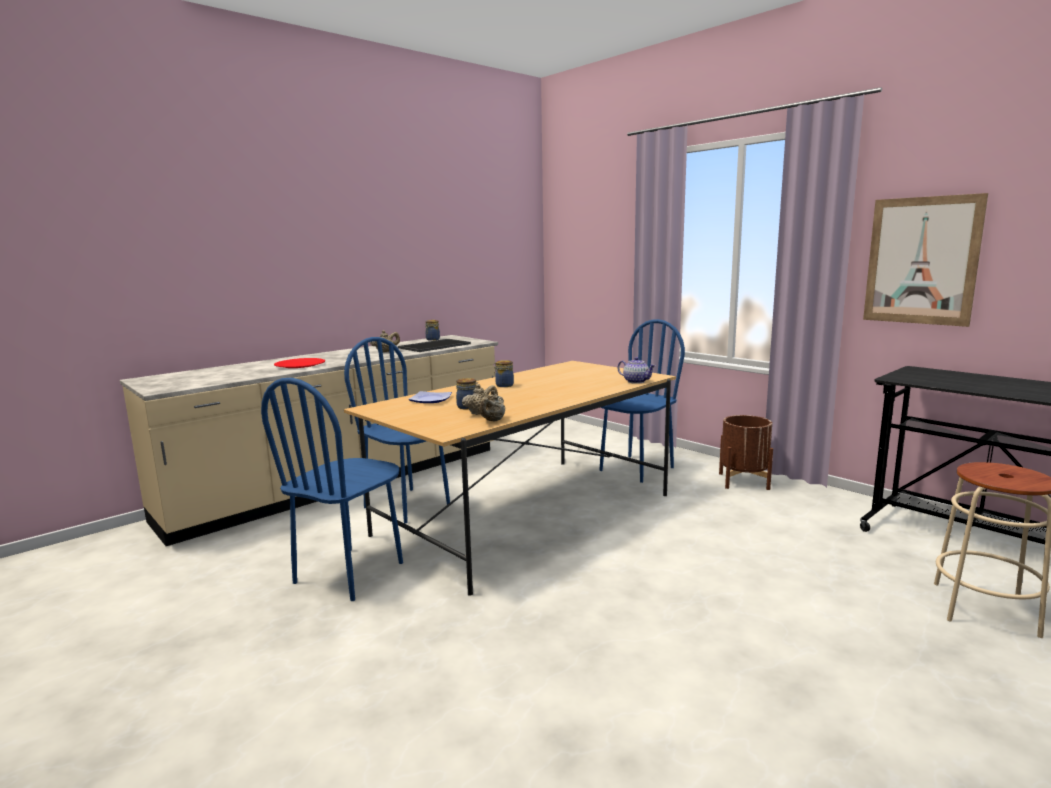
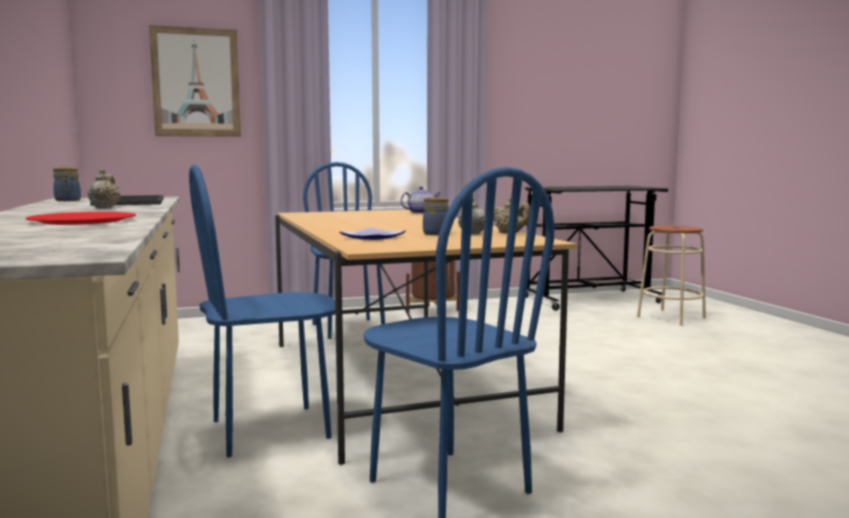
camera: 65 degrees left, 5 degrees down
(504, 385) = (353, 225): jar -> none
(921, 261) = (522, 108): picture -> picture (196, 82)

